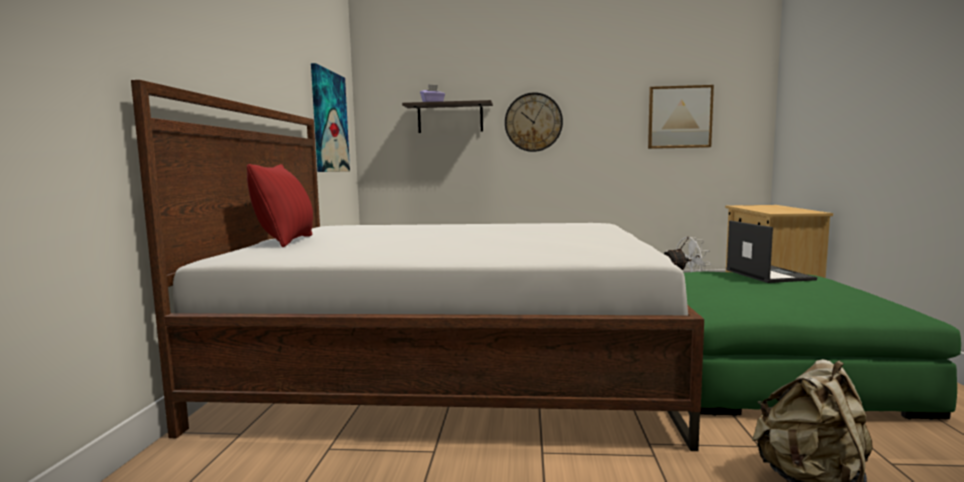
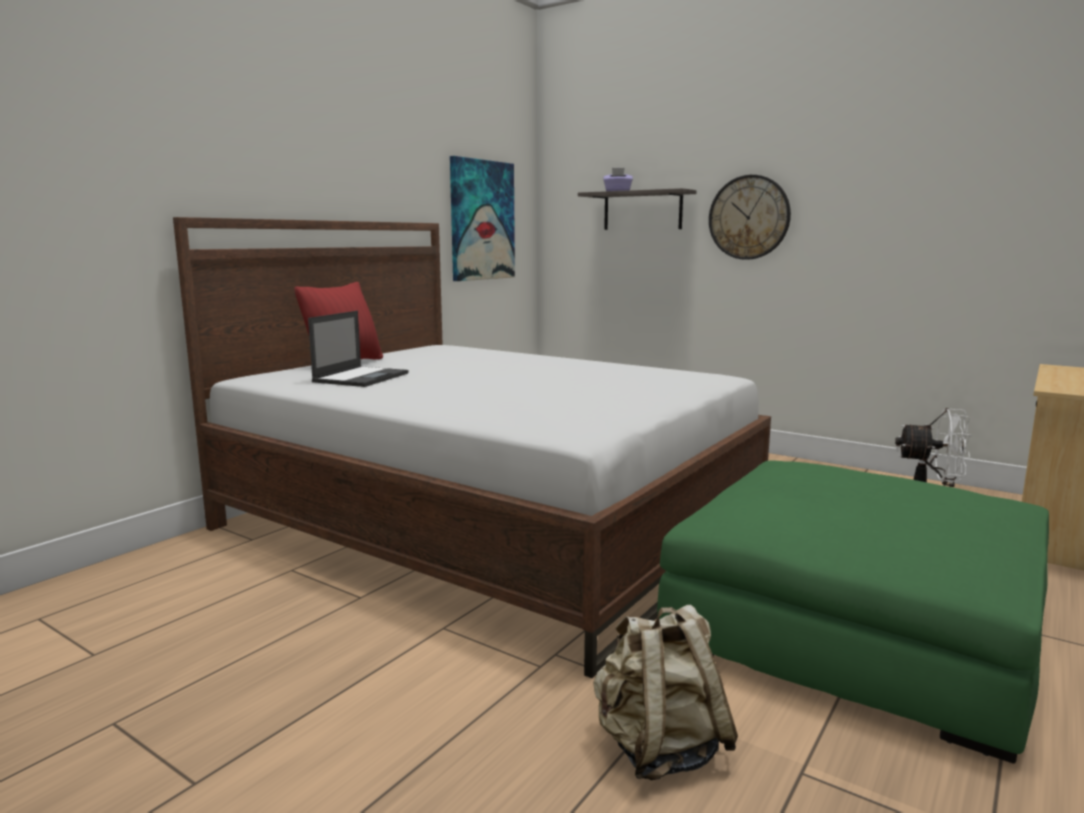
camera: 30 degrees right, 5 degrees up
(679, 117) = (982, 211): picture -> none
(767, 274) = (897, 487): laptop -> laptop (361, 377)

